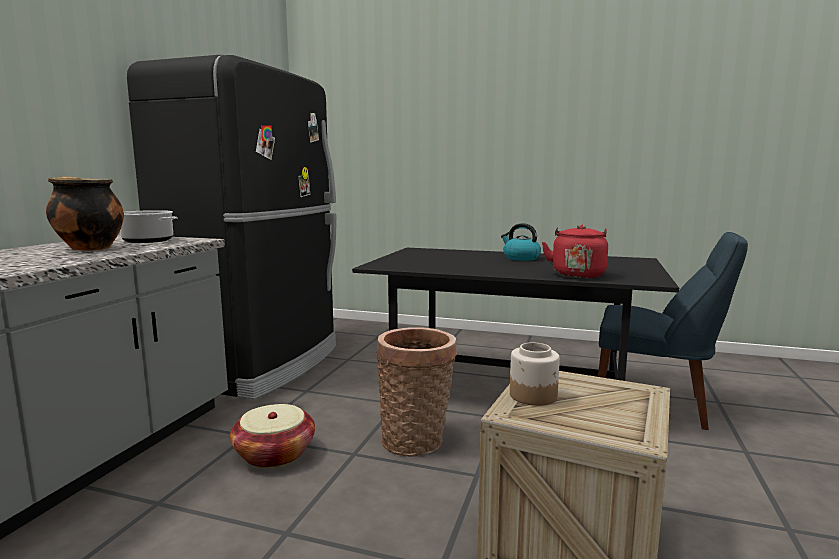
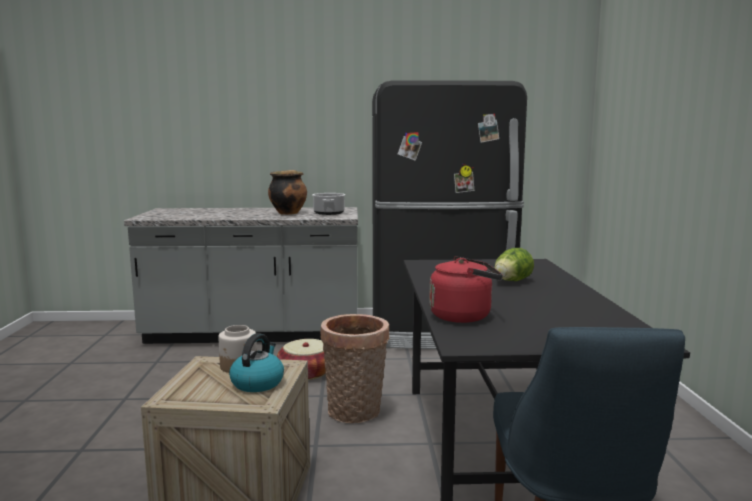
camera: 70 degrees right, 0 degrees up
(477, 258) = (511, 281): none -> lettuce
(520, 258) = (545, 294): kettle -> kettle (257, 383)

